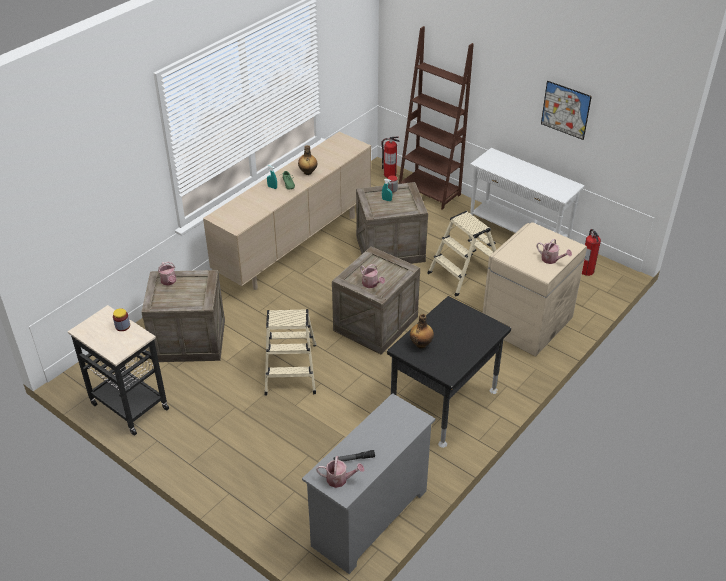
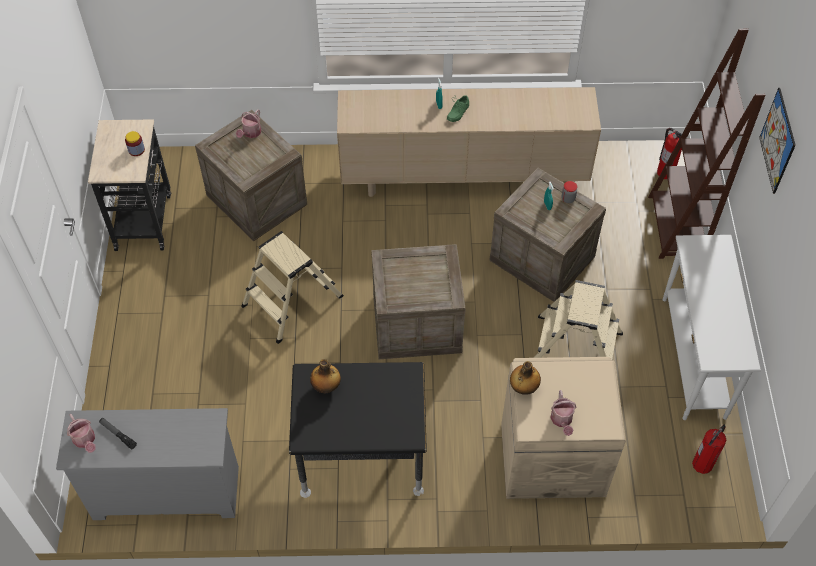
camera: 50 degrees right, 15 degrees up
(307, 172) = (493, 113): bottle -> bottle (523, 388)
(371, 284) = (399, 285): watering can -> none
(565, 110) = (786, 264): picture -> picture (777, 141)

